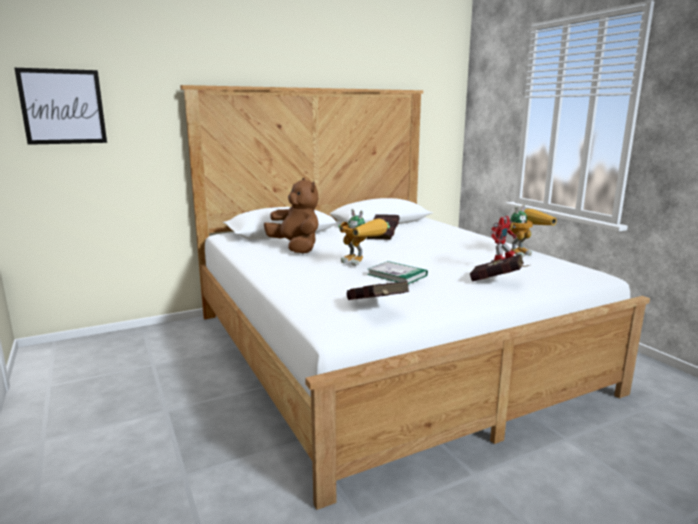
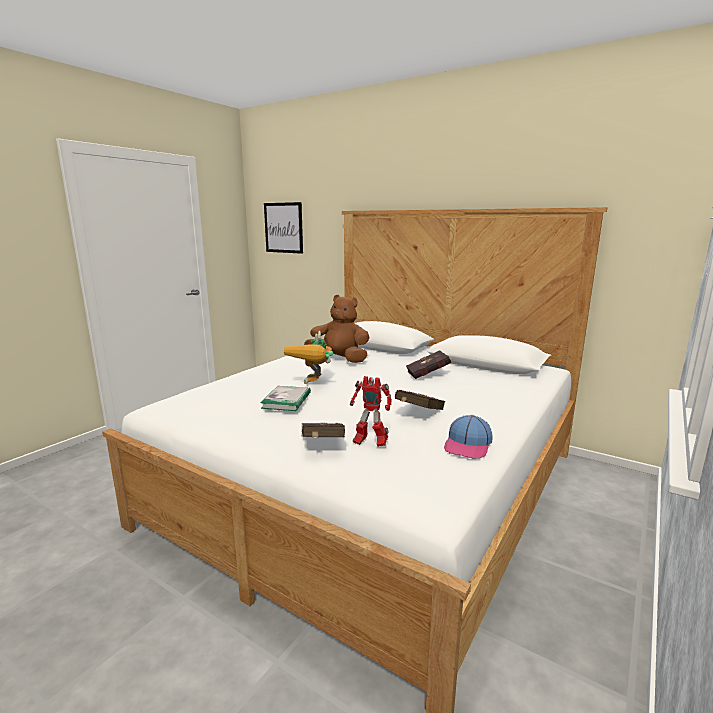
camera: 60 degrees right, 0 degrees up
(296, 248) = (339, 359): brown plush toy -> brown plush toy turned 90 degrees counterclockwise
(377, 307) = (194, 409): red book -> red book (418, 414)
(522, 253) = (468, 445): toy robot -> cap

